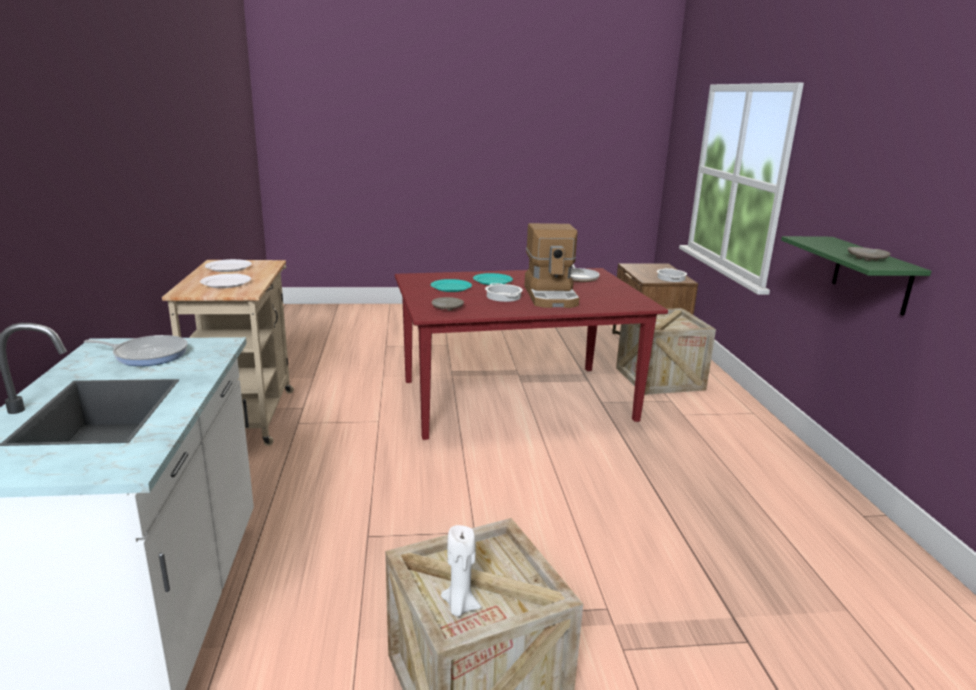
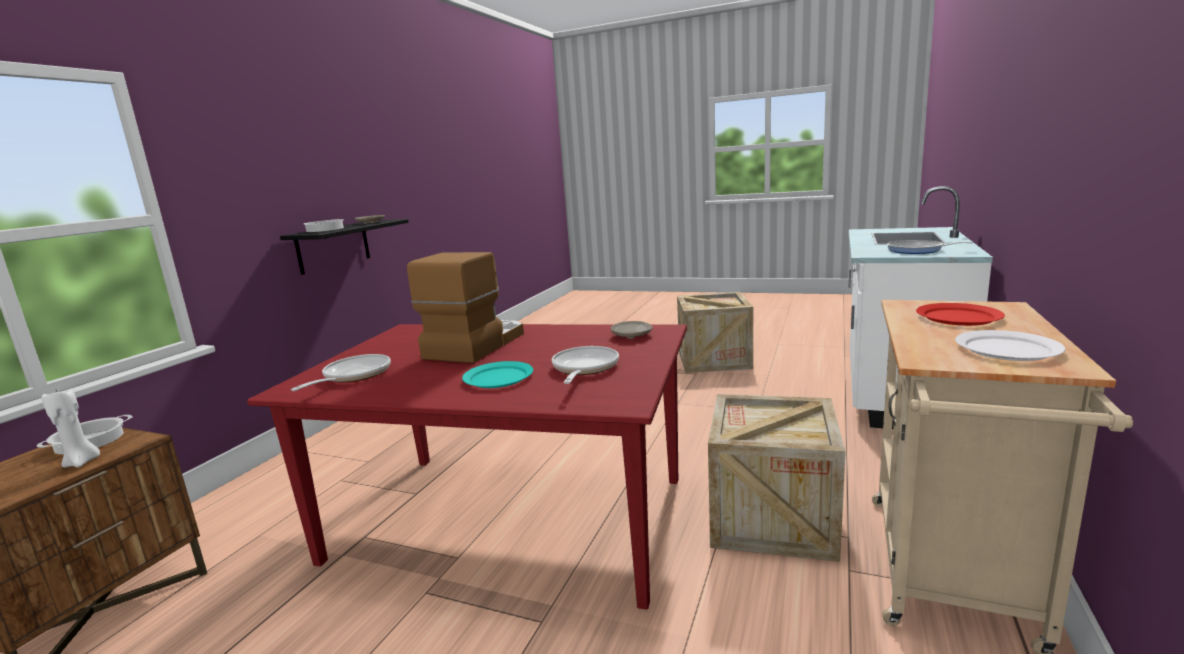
camera: 150 degrees left, 5 degrees down
(226, 283) = (957, 317): white plate -> red plate
(451, 287) = (584, 368): turquoise plate -> frying pan
(459, 606) = (725, 301): white candle -> white candle (82, 462)
(504, 297) = (536, 347): cooking pot -> cooking pot (325, 230)
(659, 378) = (272, 519): crate -> crate (772, 518)
(871, 275) = (333, 246): green shelf -> black shelf

